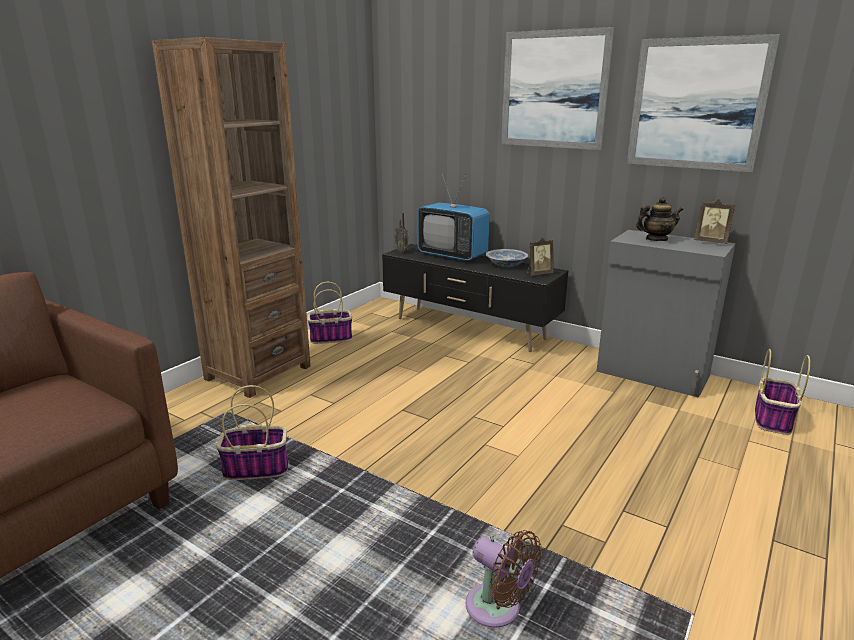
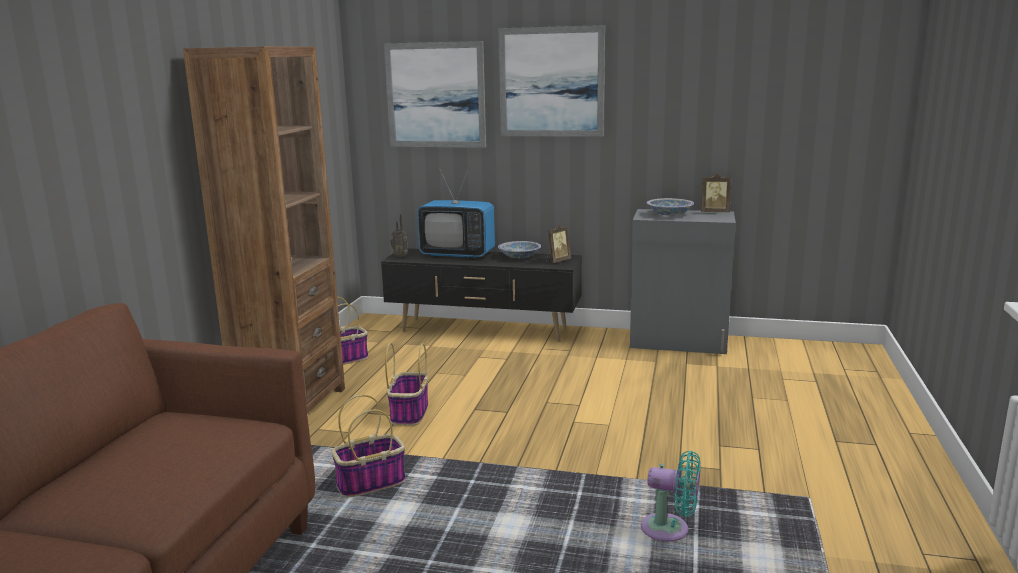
camera: 20 degrees left, 5 degrees down
(497, 609) = (670, 530): brown fan -> turquoise fan
(656, 239) = (669, 214): teapot -> bowl
(696, 104) = (686, 92): picture -> picture (435, 95)
(772, 419) = (791, 360): basket -> basket (409, 413)

